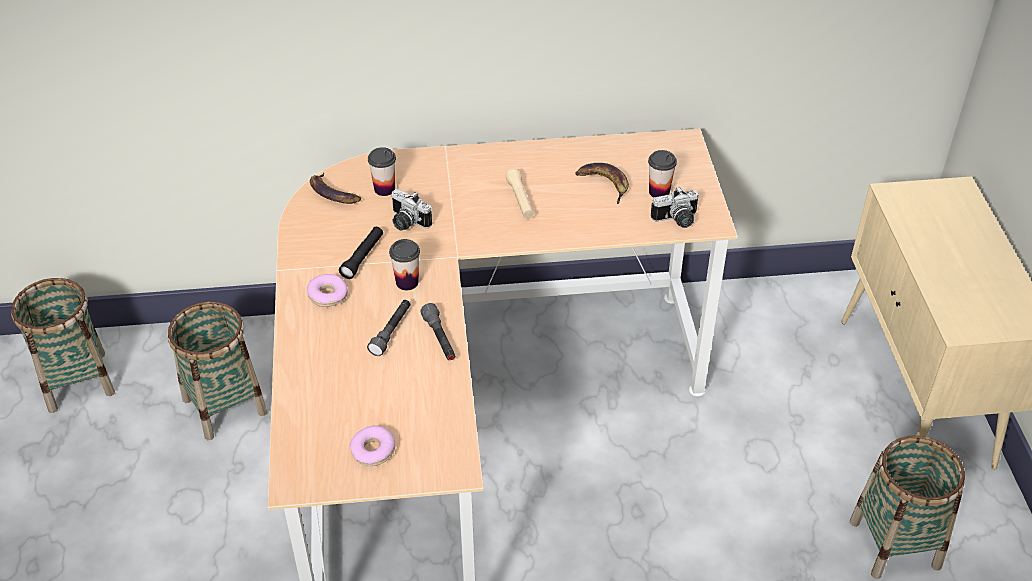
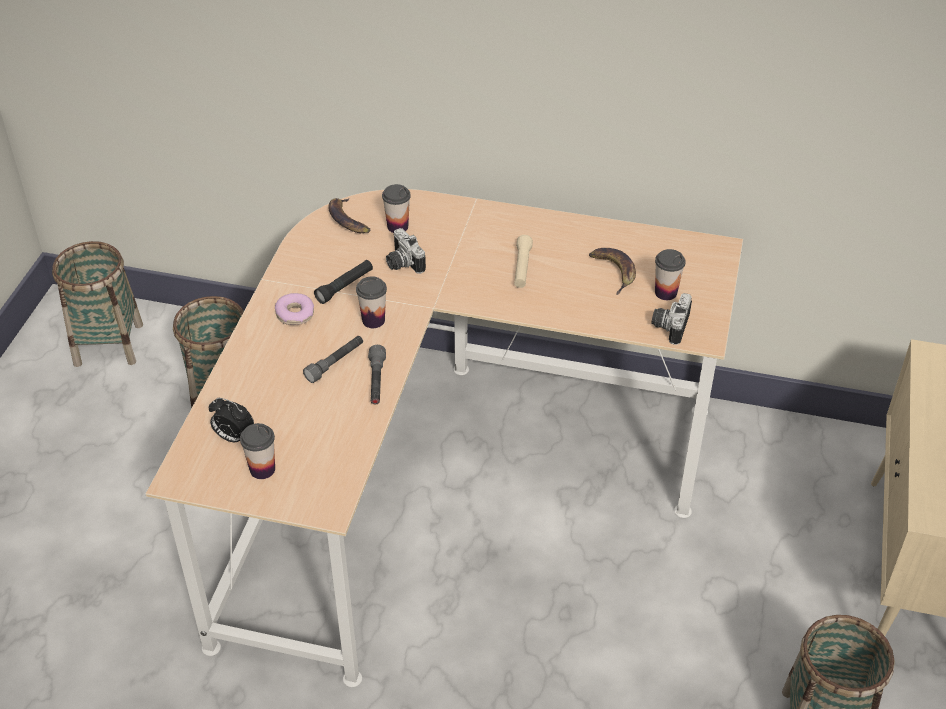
camera: 20 degrees right, 0 degrees up
(328, 428) = (233, 437): none -> alarm clock
(373, 451) = (262, 469): donut -> cup
(677, 220) = (669, 326): camera -> camera turned 105 degrees clockwise

